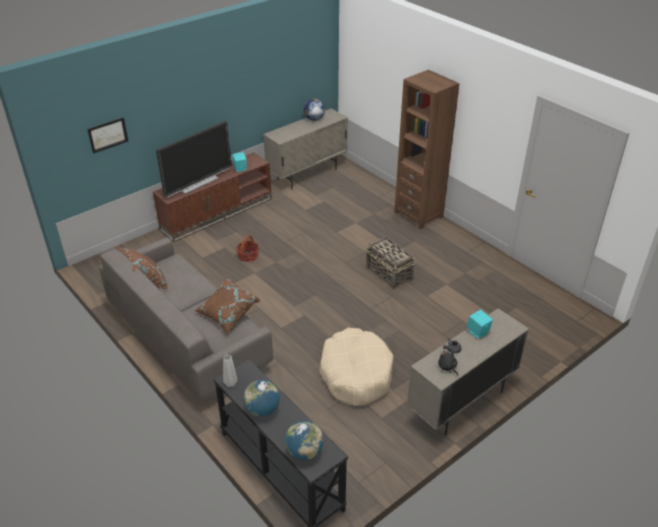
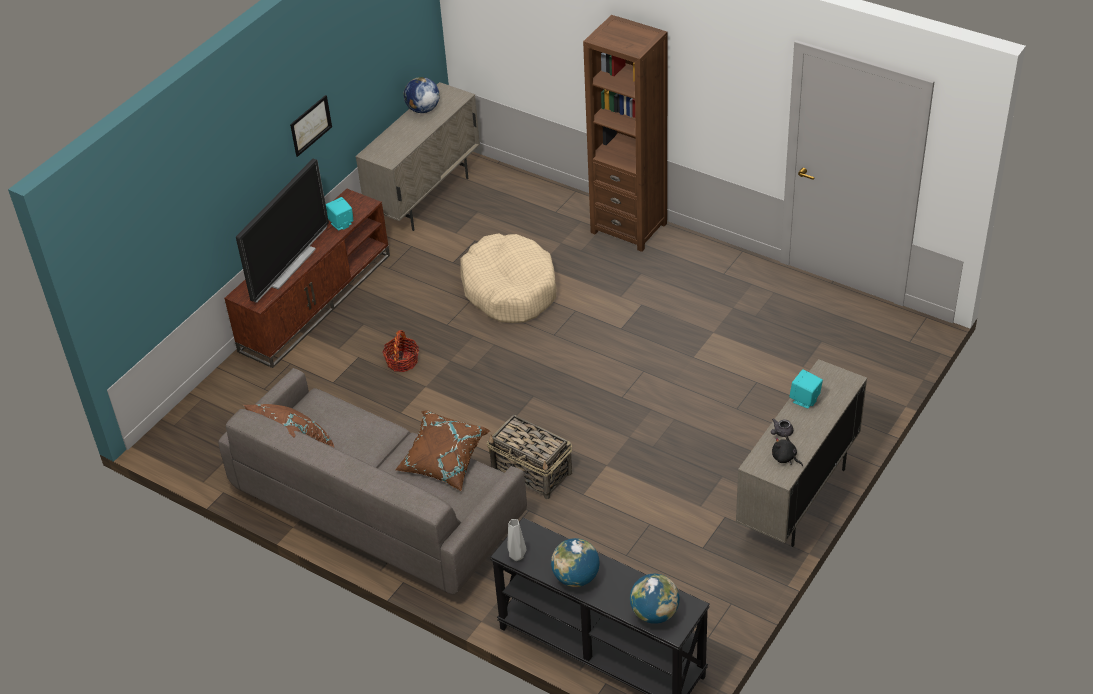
camera: 15 degrees left, 5 degrees up
(108, 135) = (161, 233): picture -> picture (310, 125)
(356, 374) = (642, 498): beige dog bed -> beige dog bed (509, 289)
(389, 274) = (626, 336): basket -> basket (532, 472)

